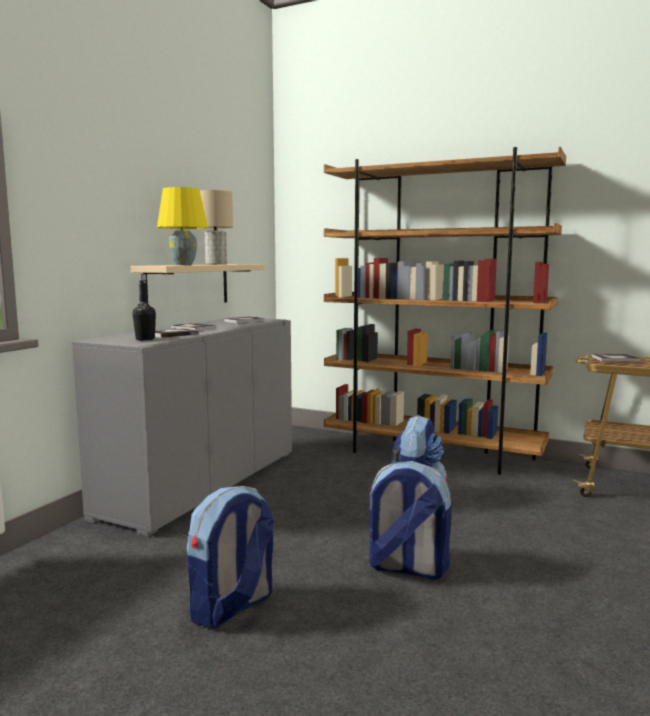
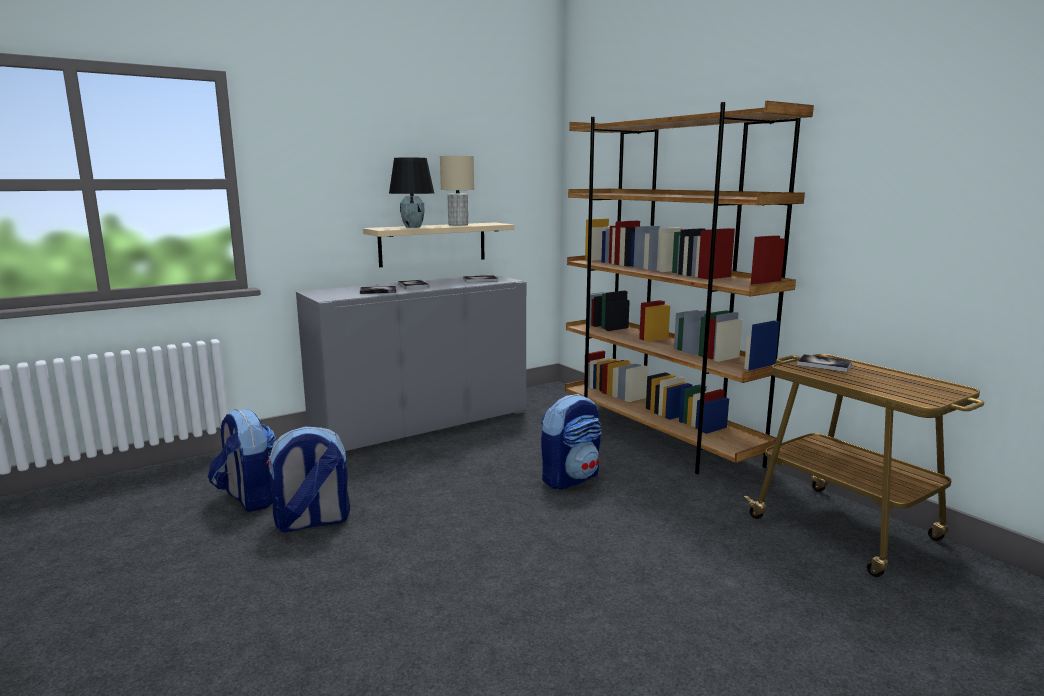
camera: 30 degrees right, 5 degrees up
(145, 339) = (343, 294): black bottle -> none
(184, 265) = (413, 227): yellow table lamp -> black table lamp
(406, 568) = (470, 532): backpack -> backpack (249, 498)

